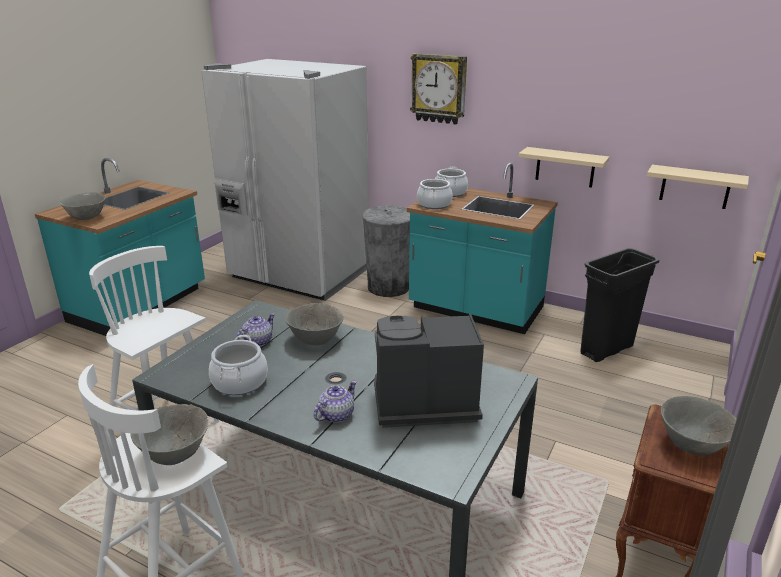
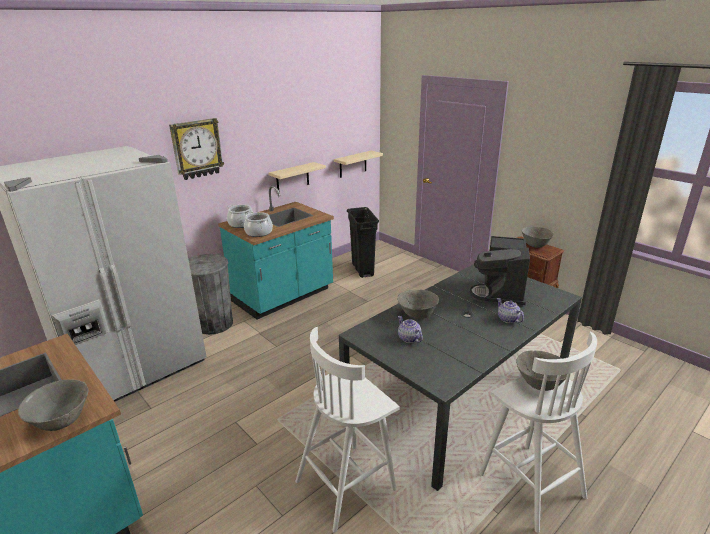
camera: 70 degrees left, 0 degrees up
(239, 382) = (463, 350): cooking pot -> none

